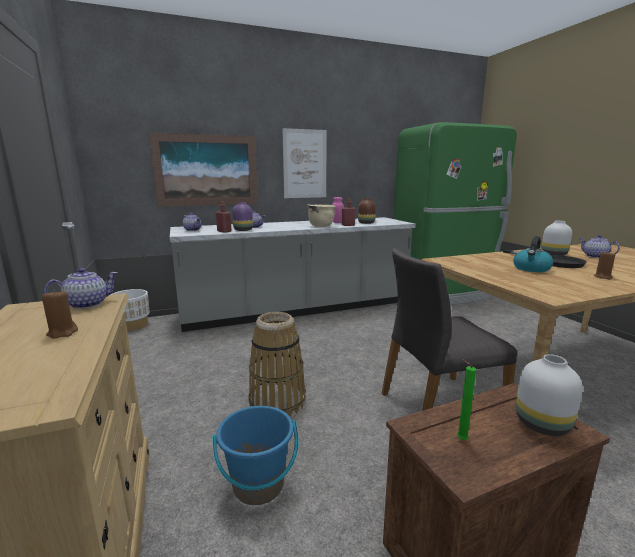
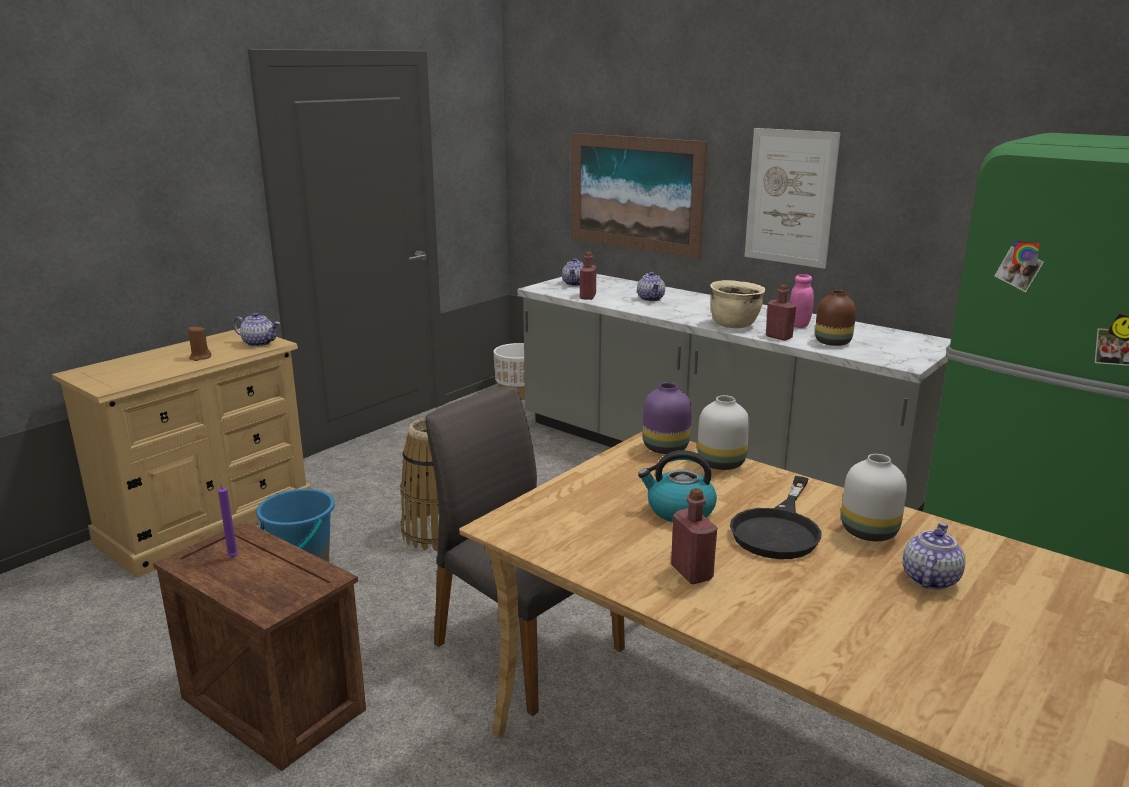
camera: 60 degrees right, 5 degrees up
(243, 230) = (614, 301): purple vase -> purple vase (666, 448)
(460, 439) = (233, 556): green candle -> purple candle
(541, 423) = (274, 592): white vase -> white vase (722, 463)
(603, 277) = (691, 573): brown candle -> red bottle

